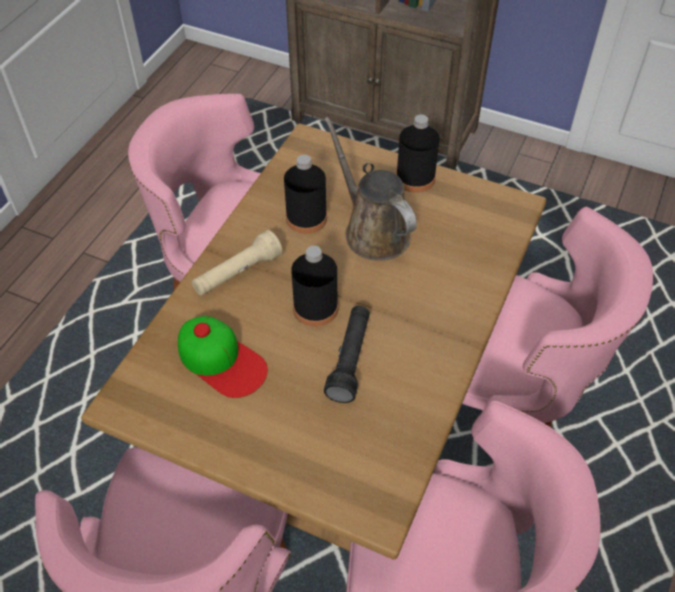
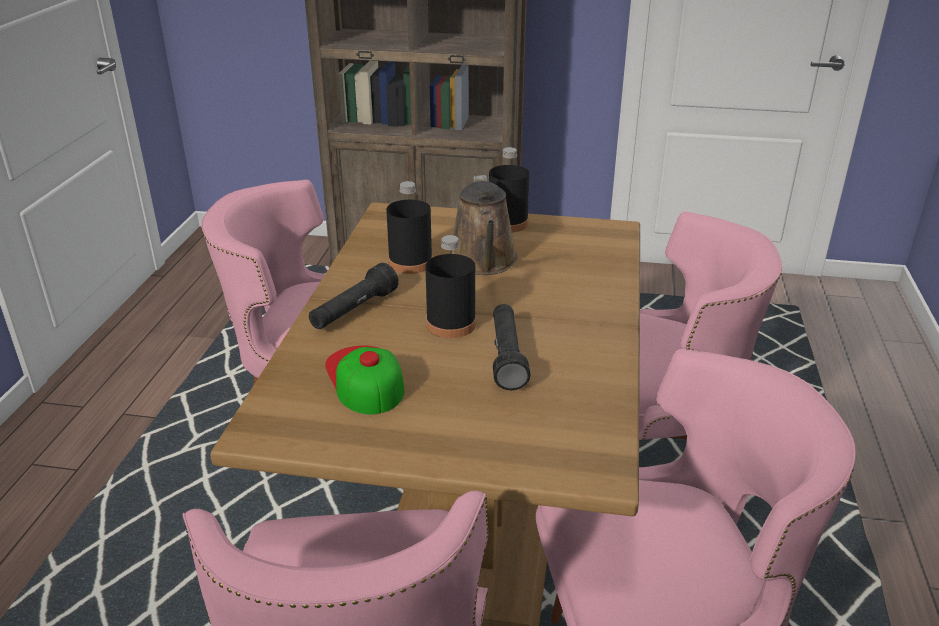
camera: 15 degrees left, 20 degrees down
(222, 360) = (364, 378): cap -> cap turned 135 degrees counterclockwise
(237, 273) = (354, 311): beige flashlight -> black flashlight
(373, 230) = (483, 262): brown watering can -> brown watering can turned 135 degrees counterclockwise

